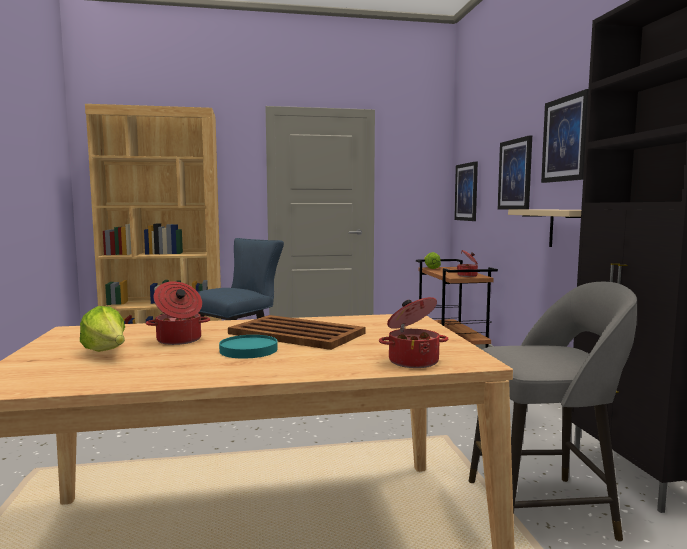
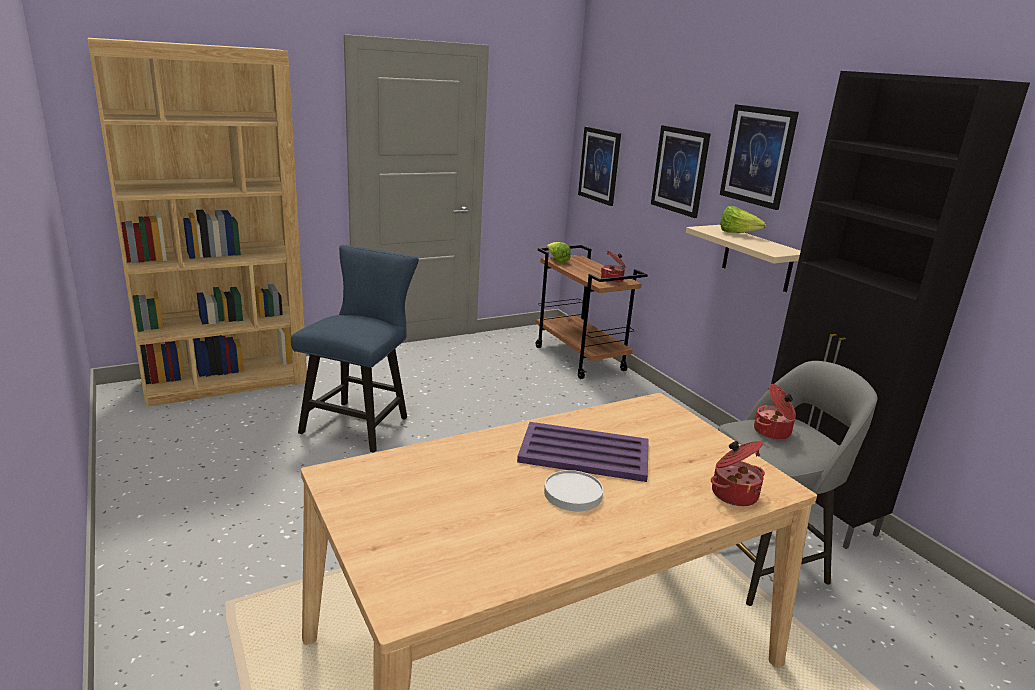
camera: 20 degrees left, 15 degrees up
(107, 353) = (438, 520): lettuce -> lettuce (737, 233)
(179, 340) = (482, 483): cooking pot -> cooking pot (773, 432)
(248, 350) = (572, 493): turquoise plate -> white plate
(297, 334) = (585, 453): brown tray -> purple tray

